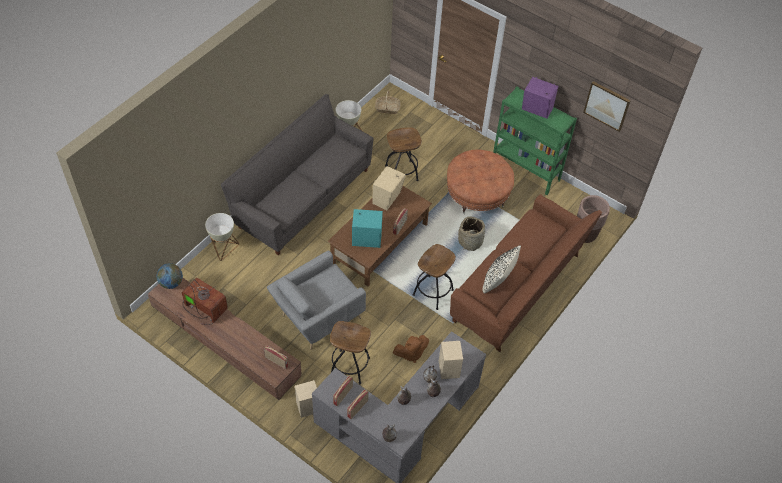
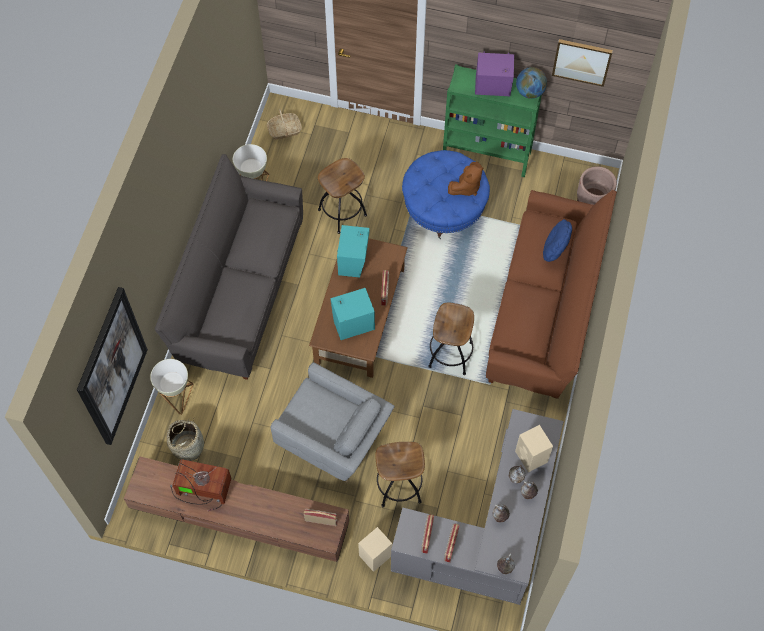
camera: 20 degrees left, 10 degrees up
(168, 183) = (111, 367): none -> picture
(171, 283) = (145, 473): globe -> globe (529, 92)
(318, 318) = (333, 441): grey armchair -> grey armchair turned 90 degrees counterclockwise
(388, 198) = (353, 260): beige speaker -> turquoise speaker
(411, 353) = (460, 441): brown plush toy -> brown plush toy (466, 187)
(470, 241) = (463, 271): basket -> basket (188, 446)
(477, 194) = (444, 206): brown ottoman -> blue ottoman
(498, 282) = (531, 322): beige pillow -> none
(539, 241) = (555, 250): none -> blue pillow

